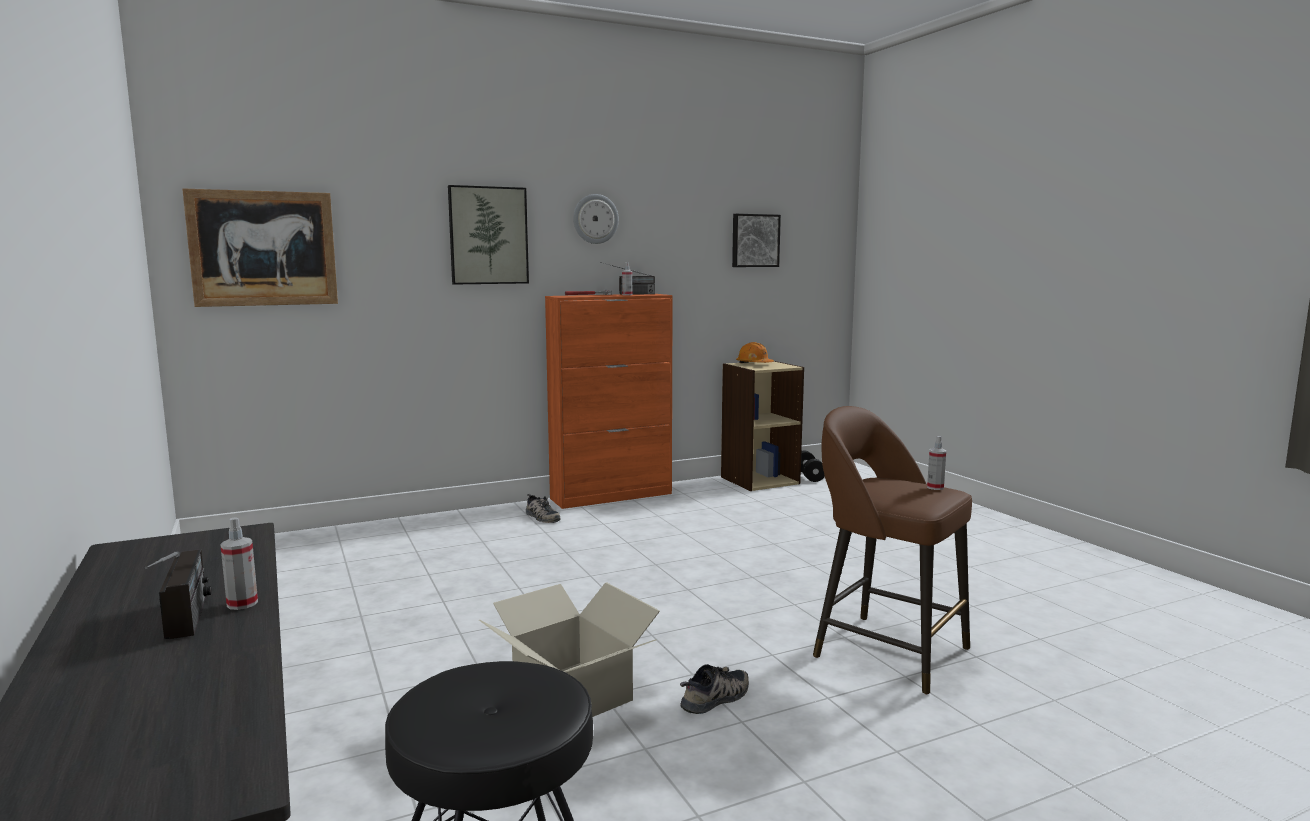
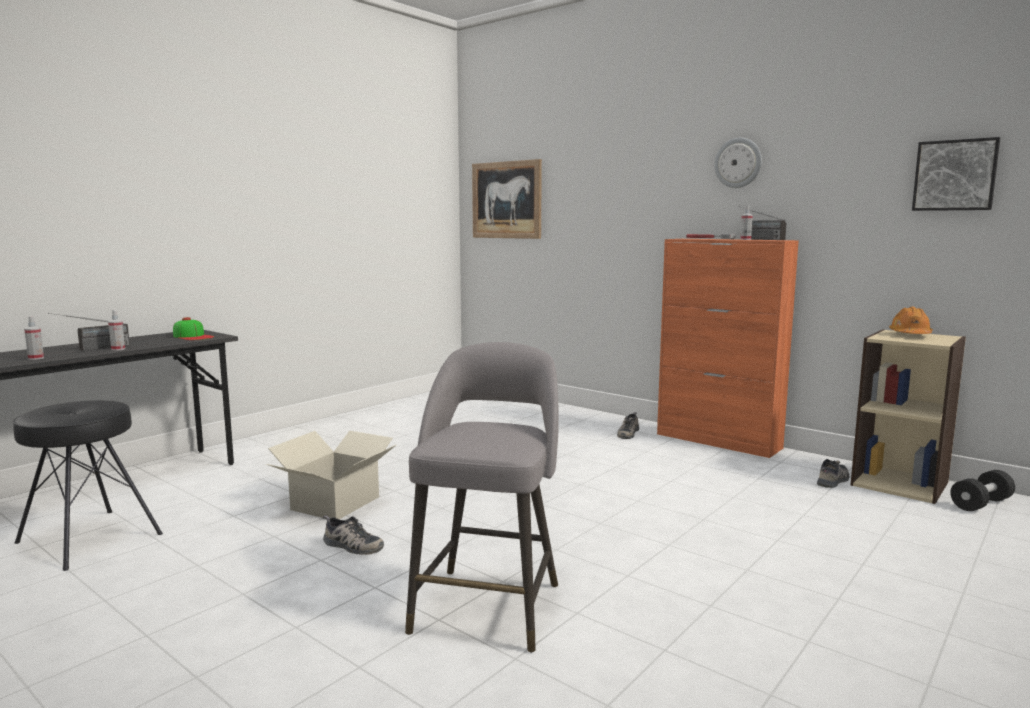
camera: 65 degrees right, 0 degrees up
(201, 549) = (193, 336): none -> cap
(488, 235) = (641, 184): picture -> none
(737, 492) = (834, 480): none -> shoe
(886, 650) = (488, 605): brown stool -> grey stool
(935, 487) = (506, 444): spray bottle -> spray bottle (36, 358)

